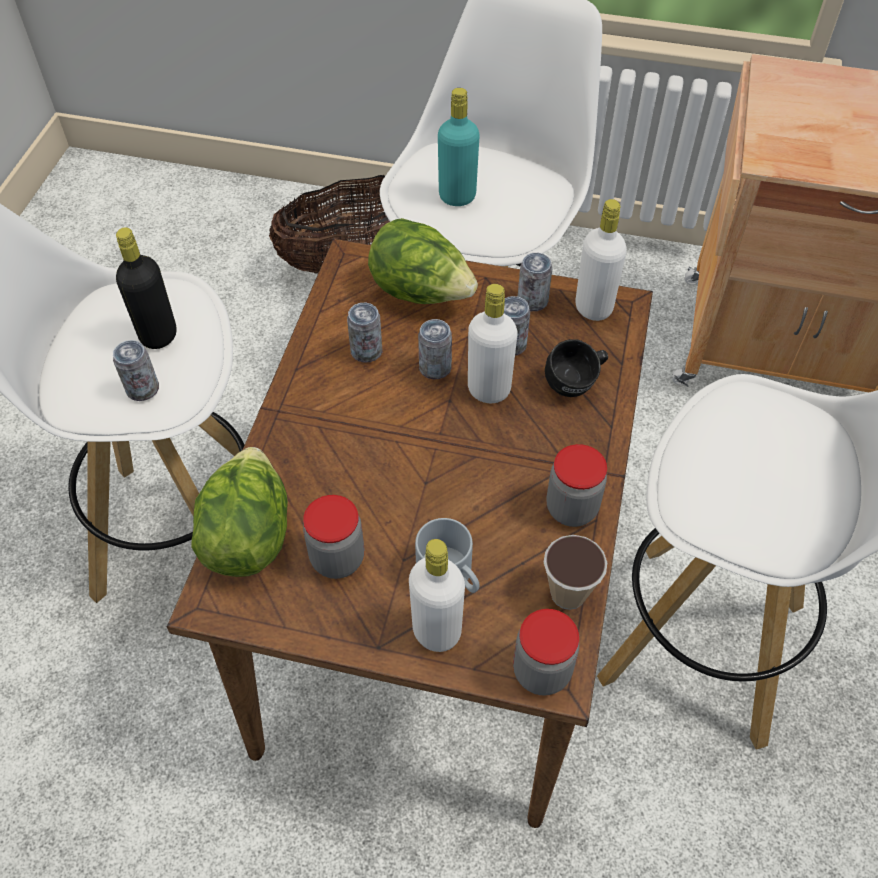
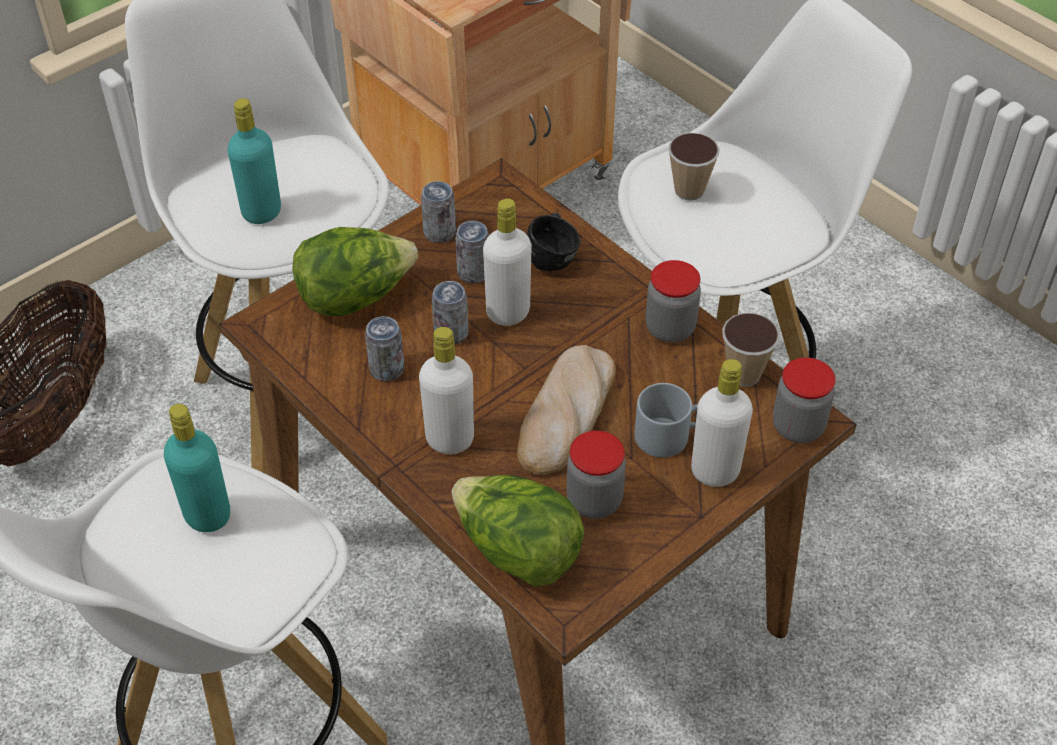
camera: 55 degrees left, 5 degrees down
(143, 389) = (269, 557): can -> none
(158, 335) = (207, 515): black bottle -> turquoise bottle
(413, 488) = (566, 414): none -> bread
(593, 308) = (484, 201): white bottle -> white bottle (450, 439)
(750, 433) = (689, 190): none -> cup

